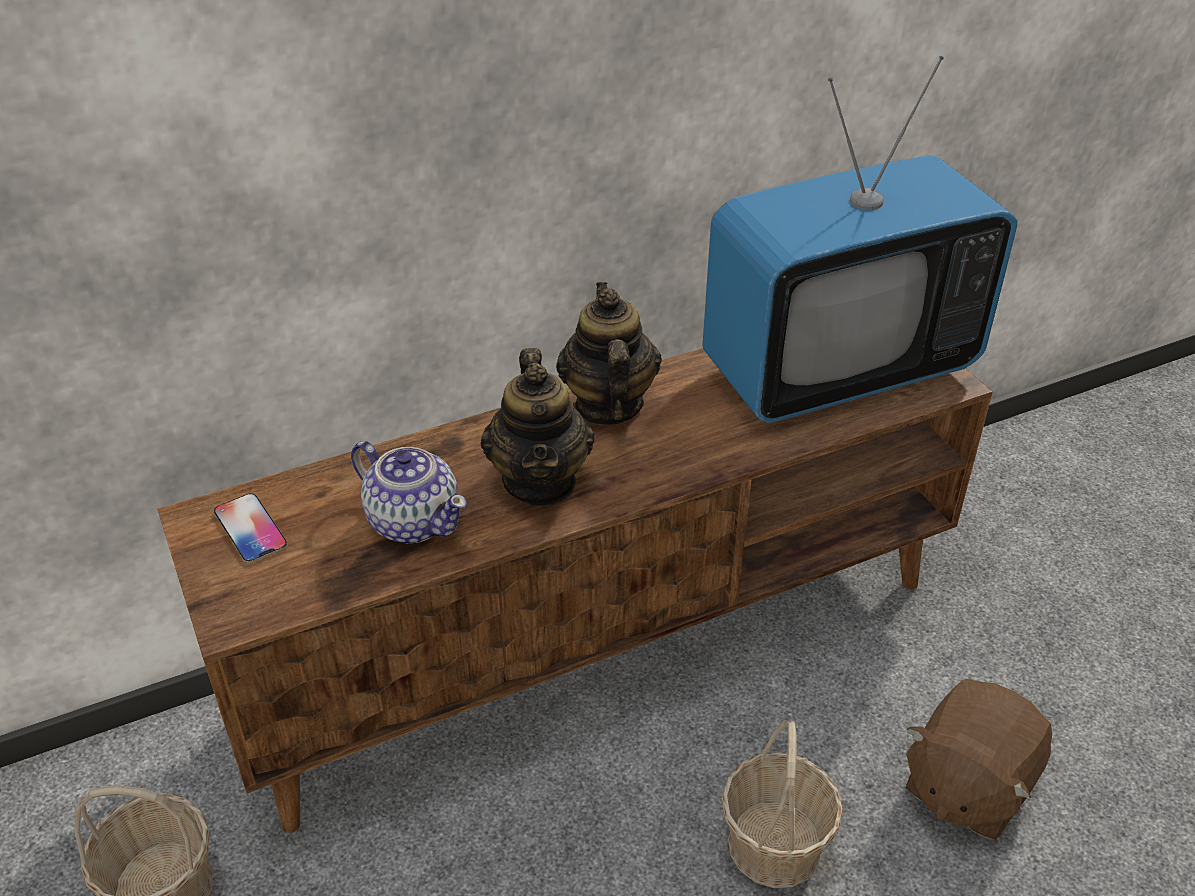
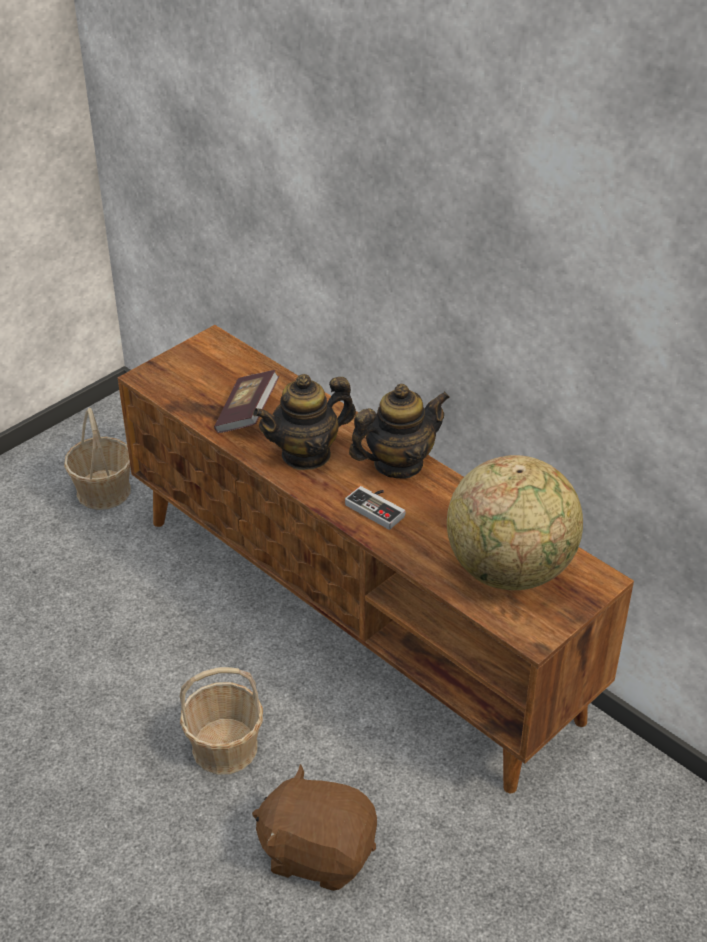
camera: 70 degrees right, 0 degrees up
(250, 529) = (213, 360): phone -> none
(413, 520) = (247, 414): teapot -> book
(684, 442) = (378, 507): none -> game controller
(839, 370) = (510, 570): television -> globe

